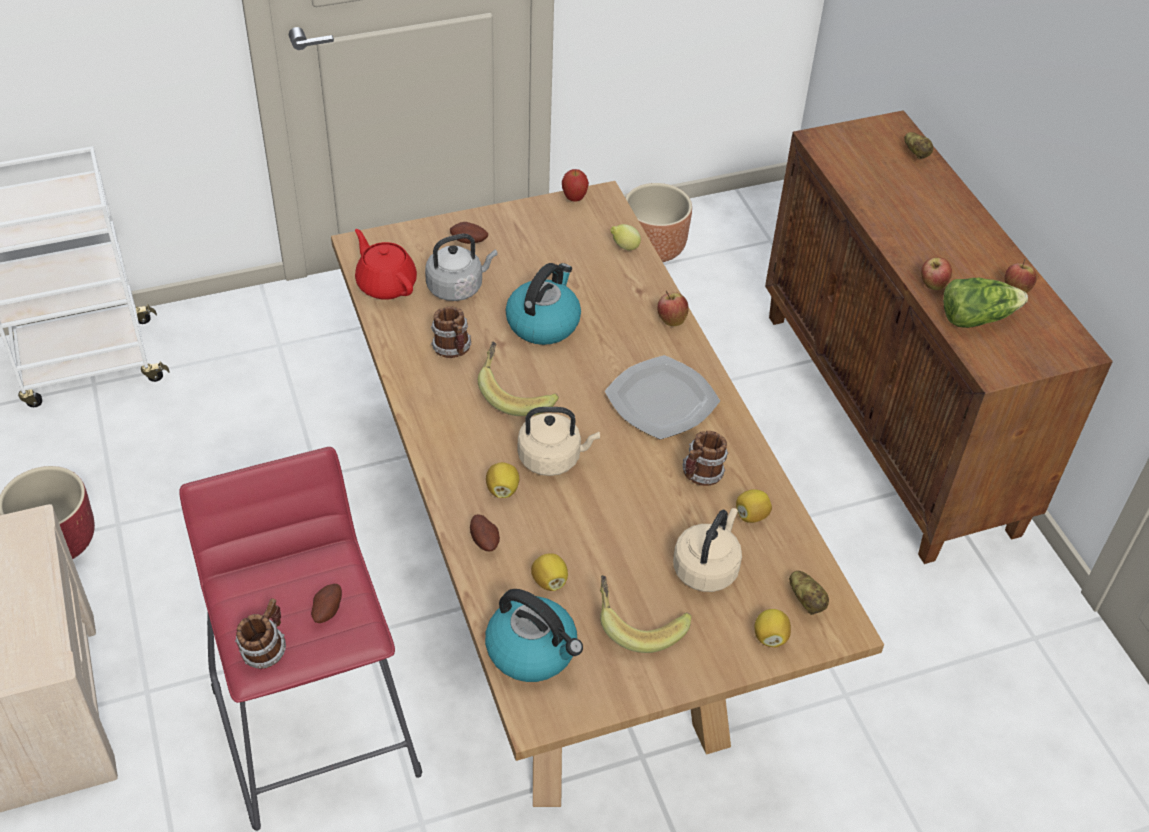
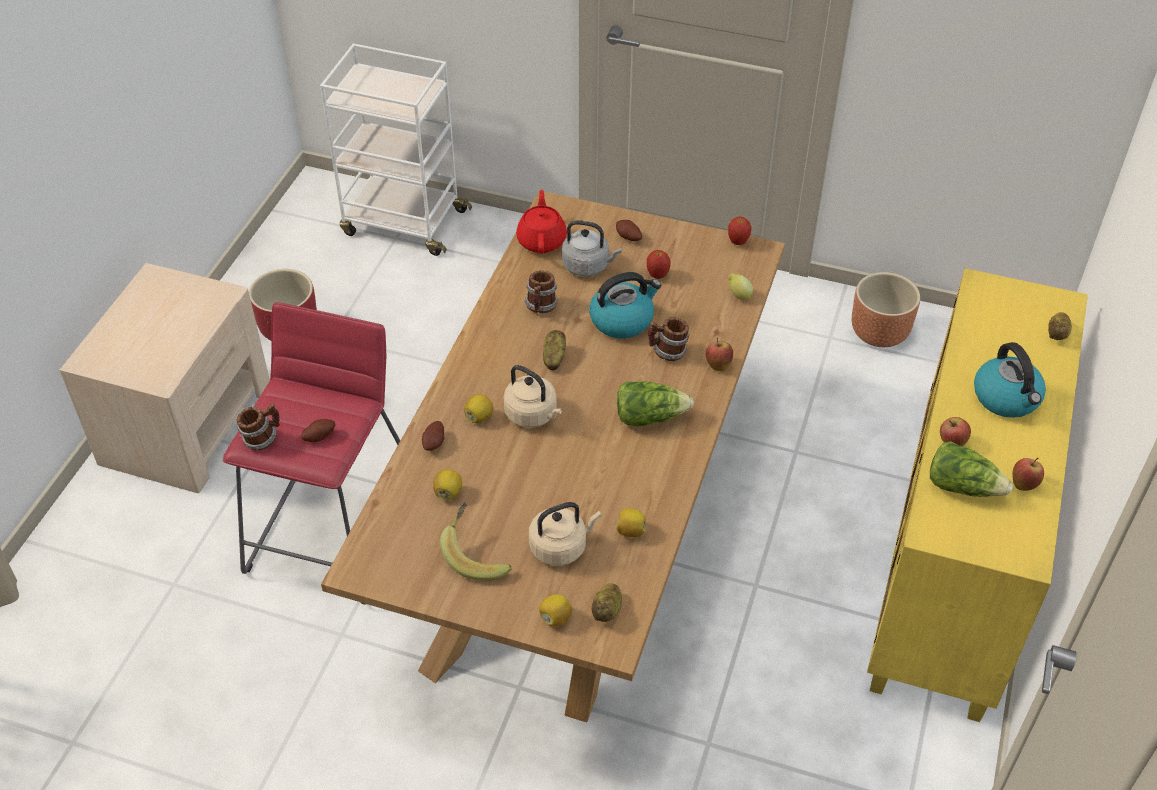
camera: 40 degrees right, 0 degrees up
(516, 393) = (553, 358): banana -> potato
(533, 264) = (657, 275): none -> apple
(533, 651) = (393, 529): kettle -> kettle (1007, 398)
(660, 400) = (649, 416): plate -> lettuce
(701, 476) = (623, 484): mug -> mug (667, 352)
(890, 421) = (952, 568): brown cabinet -> yellow cabinet

